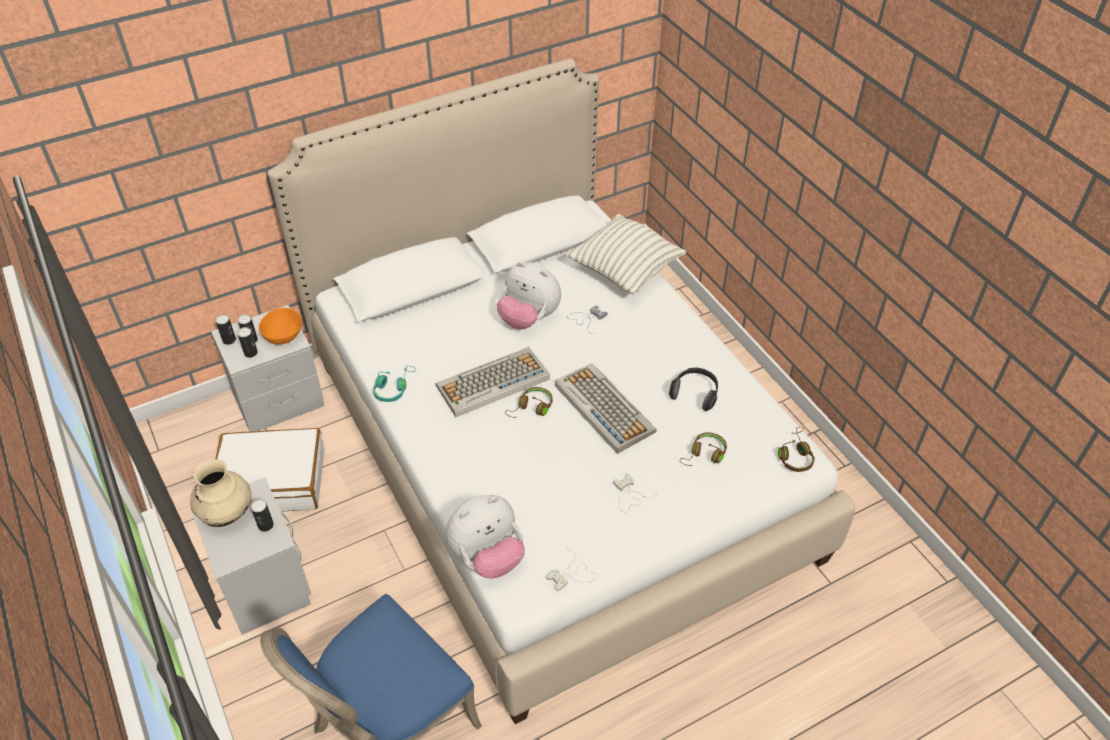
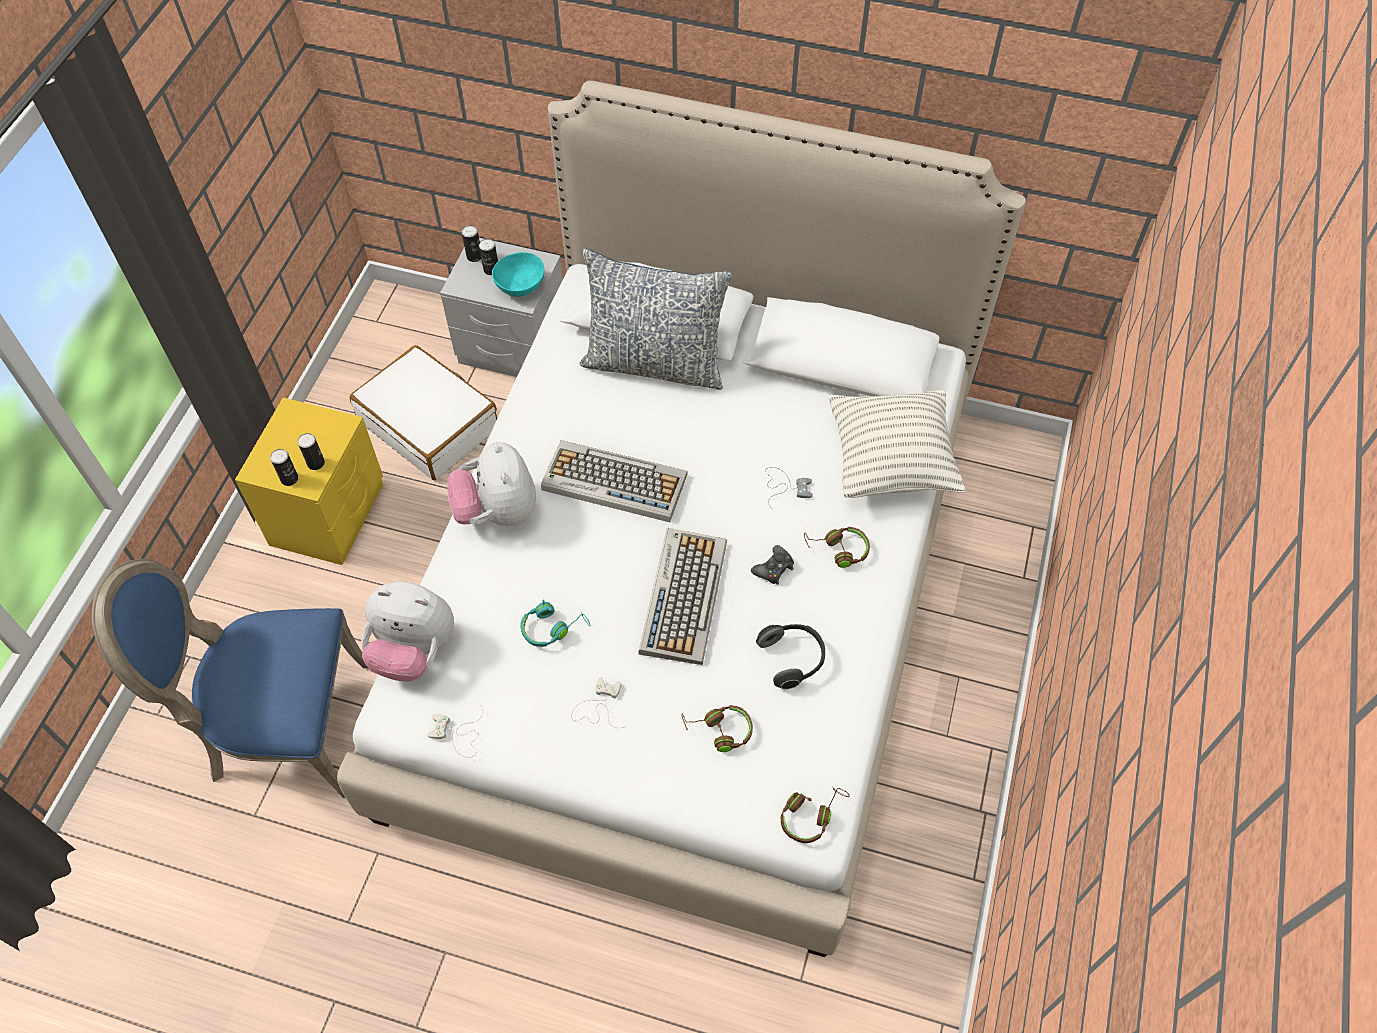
camera: 45 degrees right, 10 degrees up
(227, 513) = (301, 427): beige vase -> none
(251, 353) = (477, 283): can -> can (289, 479)
(264, 584) = (328, 515): grey nightstand -> yellow nightstand
(284, 336) = (522, 287): orange bowl -> turquoise bowl
(393, 388) = (524, 416): turquoise headphones -> turquoise headphones (553, 627)
(437, 309) = (655, 363): none -> pillow
(528, 318) = (729, 440): plush toy -> plush toy (497, 511)
(531, 408) = (617, 538): brown headphones -> brown headphones (838, 550)
(631, 360) = (774, 568): none -> black game controller

